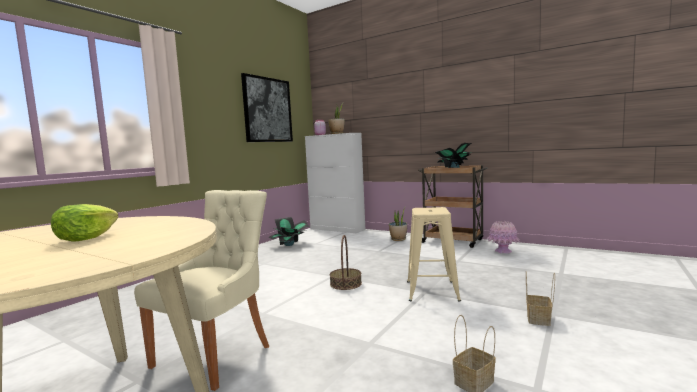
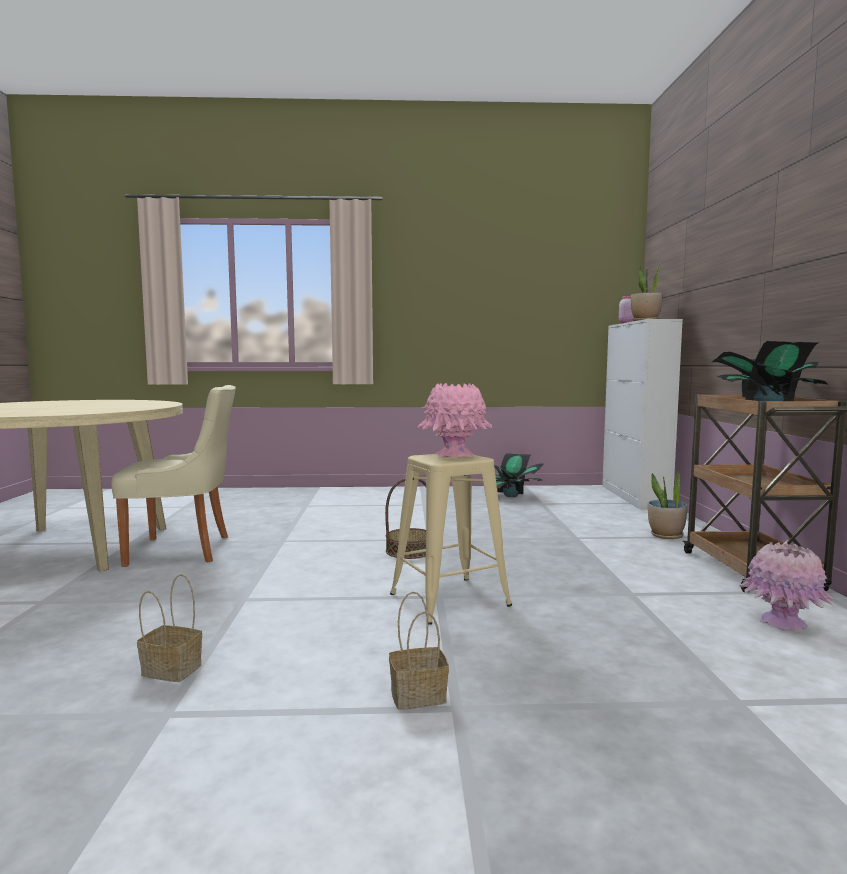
camera: 55 degrees right, 0 degrees up
(86, 238) = (77, 406): lettuce -> none
(267, 110) = (530, 285): picture -> none
(426, 209) = (455, 455): none -> pink vase

